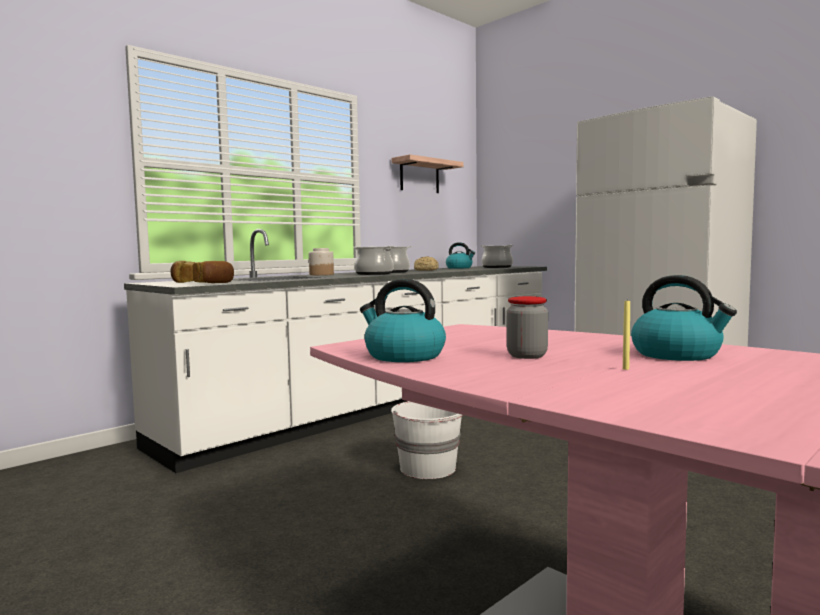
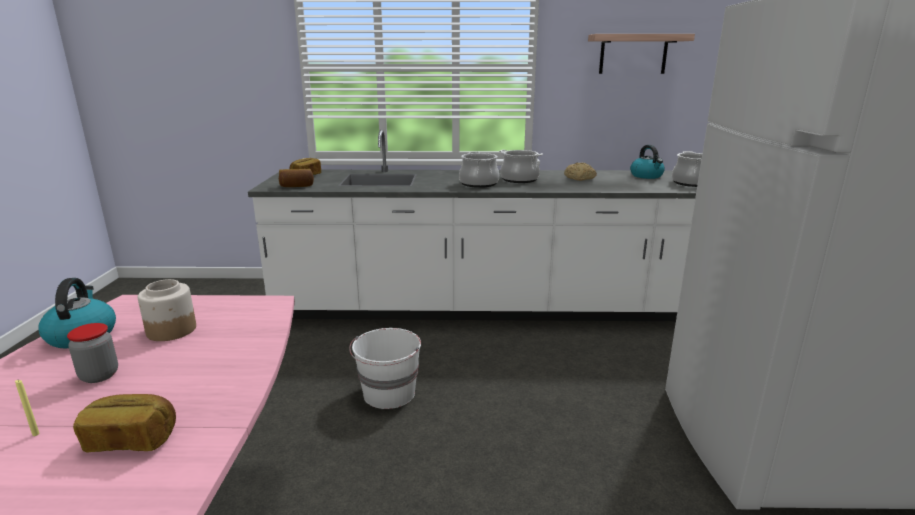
camera: 45 degrees right, 15 degrees up
(321, 274) = (444, 175): jar -> jar (171, 330)
(677, 355) = (132, 440): kettle -> bread

